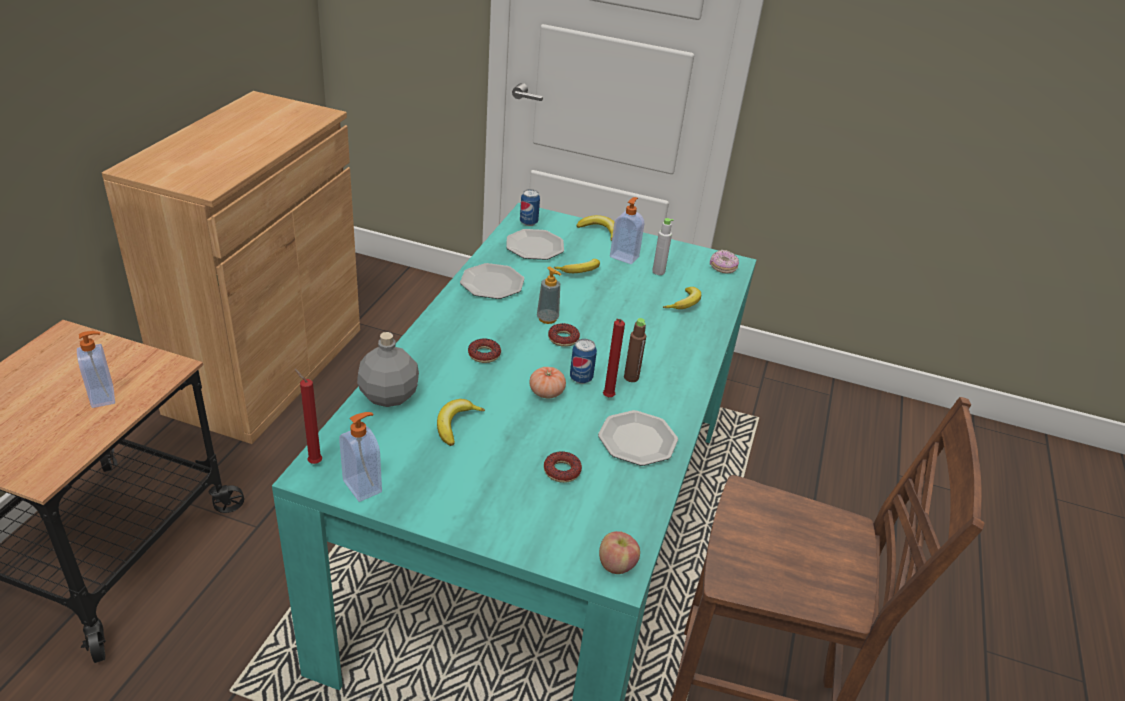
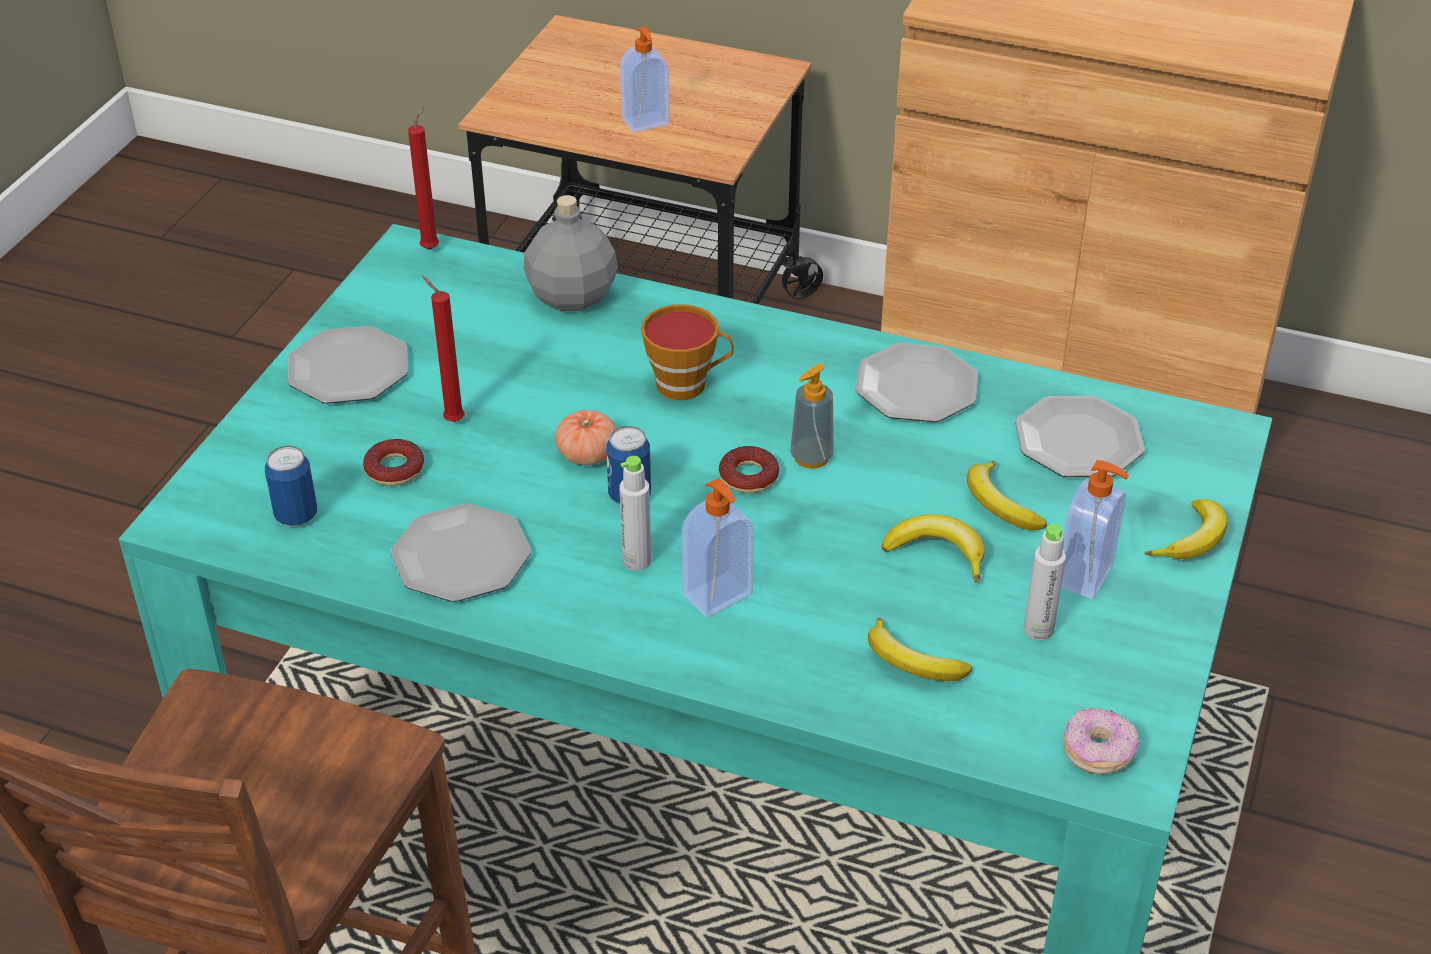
camera: 95 degrees right, 5 degrees up
(363, 486) = (382, 291): soap dispenser -> soap dispenser (719, 596)
(455, 424) = (506, 362): banana -> banana (937, 553)
(457, 498) = (349, 370): none -> plate
(484, 354) = (687, 384): donut -> cup
(528, 222) = (1182, 432): can -> can (296, 516)
(607, 398) = (574, 526): red candle -> red candle (451, 420)
(616, 565) = (197, 518): apple -> none
(631, 377) = (637, 560): brown bottle -> grey bottle

